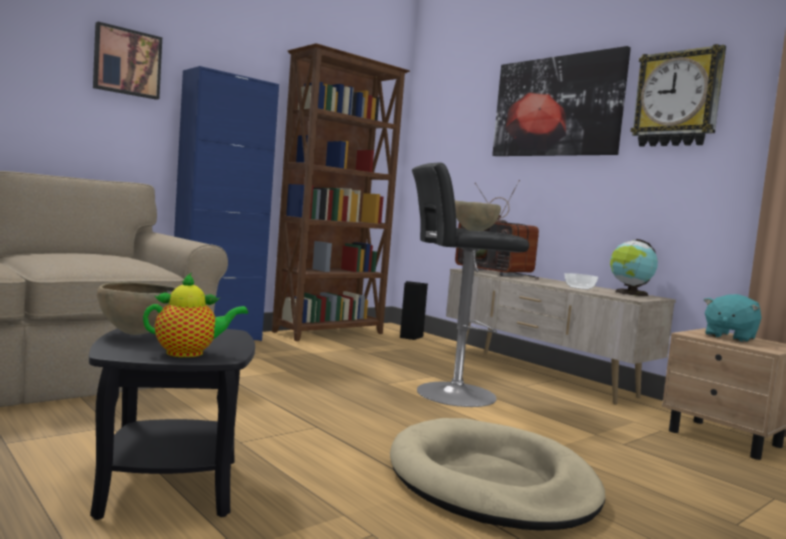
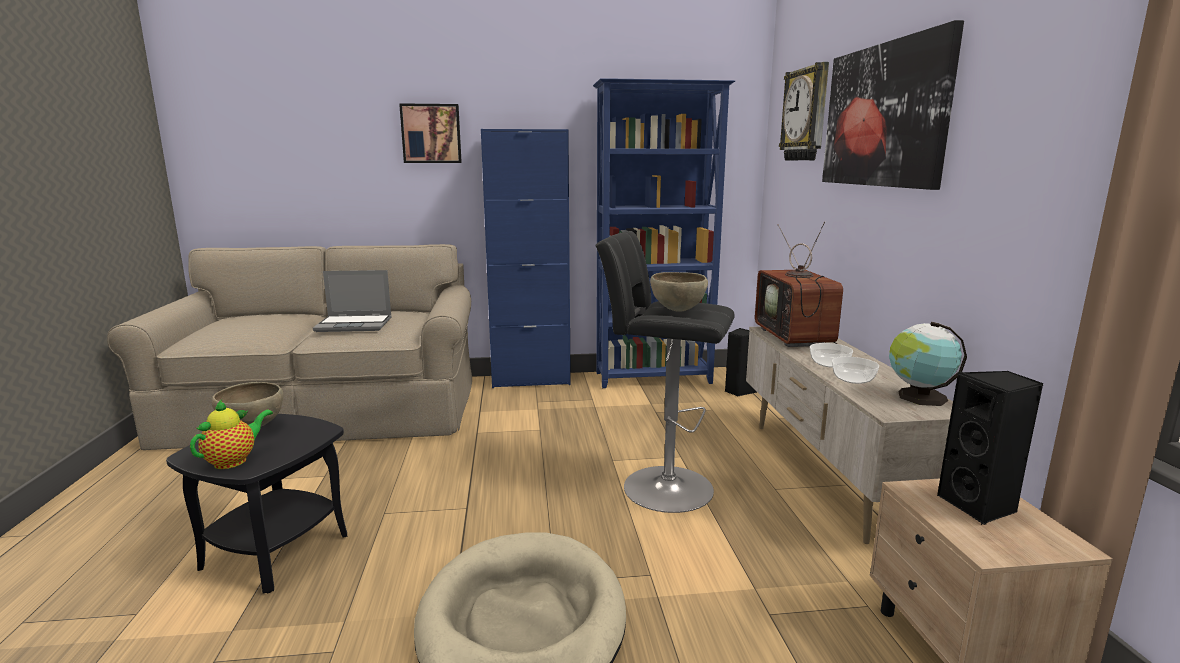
camera: 35 degrees right, 10 degrees up
(82, 257) = (355, 325): none -> laptop
(189, 353) = (234, 461): teapot -> teapot turned 75 degrees counterclockwise
(330, 333) = (654, 378): brown bookcase -> blue bookcase
(548, 282) = (830, 364): none -> bowl
(677, 99) = (1013, 103): wall clock -> wall clock (806, 114)
(729, 337) = (980, 506): turquoise plush toy -> black speaker

